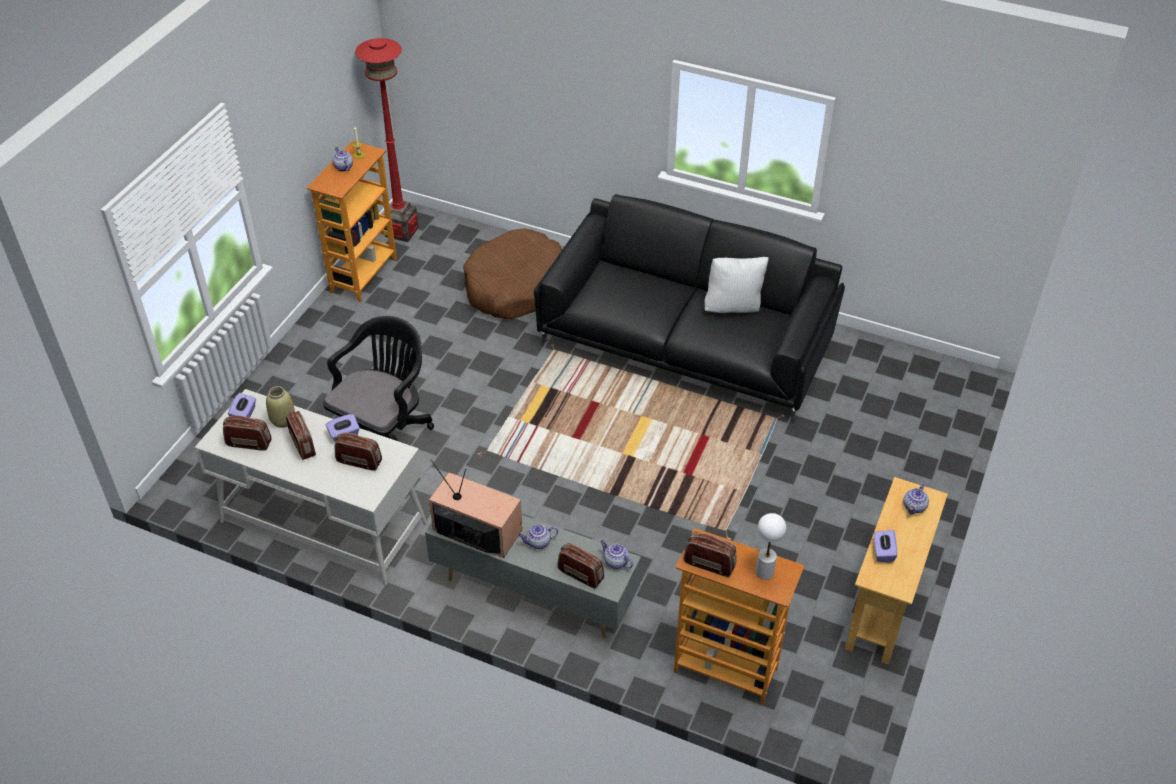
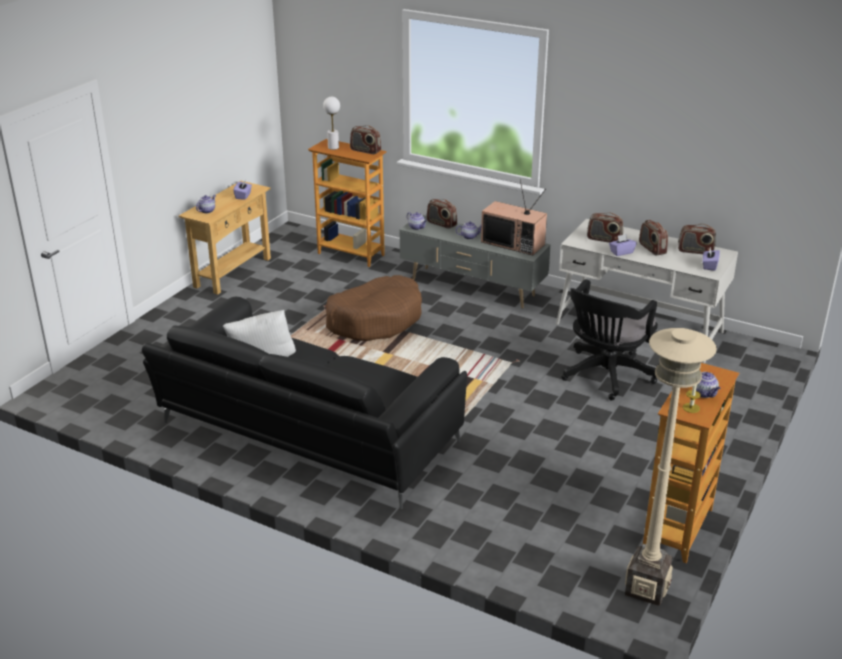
camera: 175 degrees left, 15 degrees down
(283, 420) = (675, 261): beige vase -> none
(401, 232) = (646, 588): red floor lamp -> beige floor lamp
(514, 286) = (488, 504): brown dog bed -> brown dog bed (375, 320)

